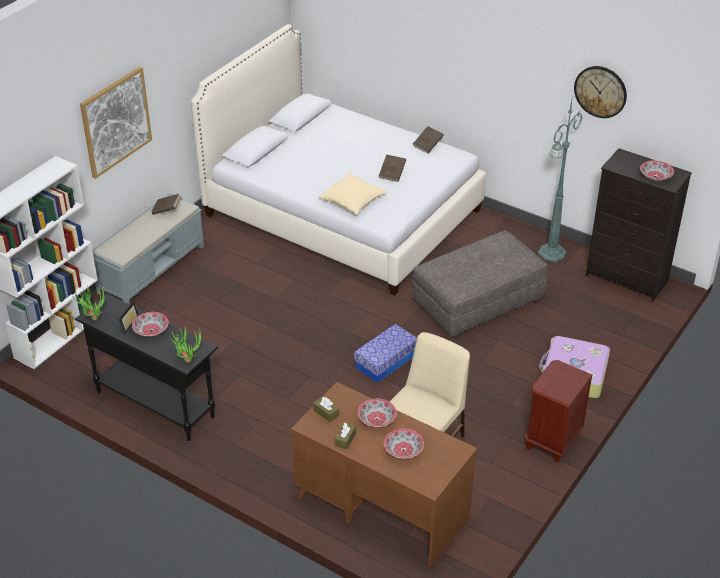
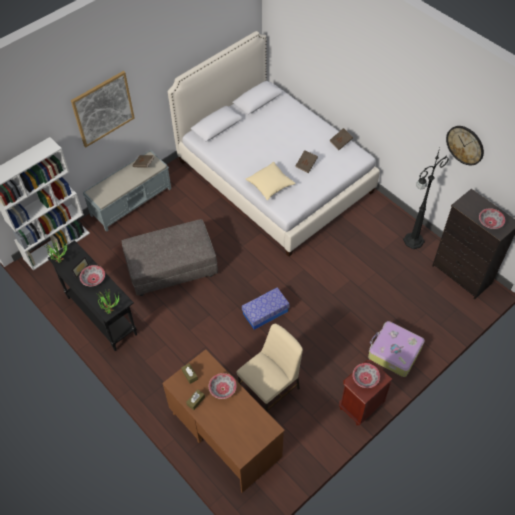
camera: 15 degrees right, 15 degrees up
(403, 450) = (232, 420): bowl -> bowl (365, 378)
(477, 300) = (346, 272): grey ottoman -> grey ottoman (171, 266)
(550, 253) = (412, 241): green floor lamp -> black floor lamp

